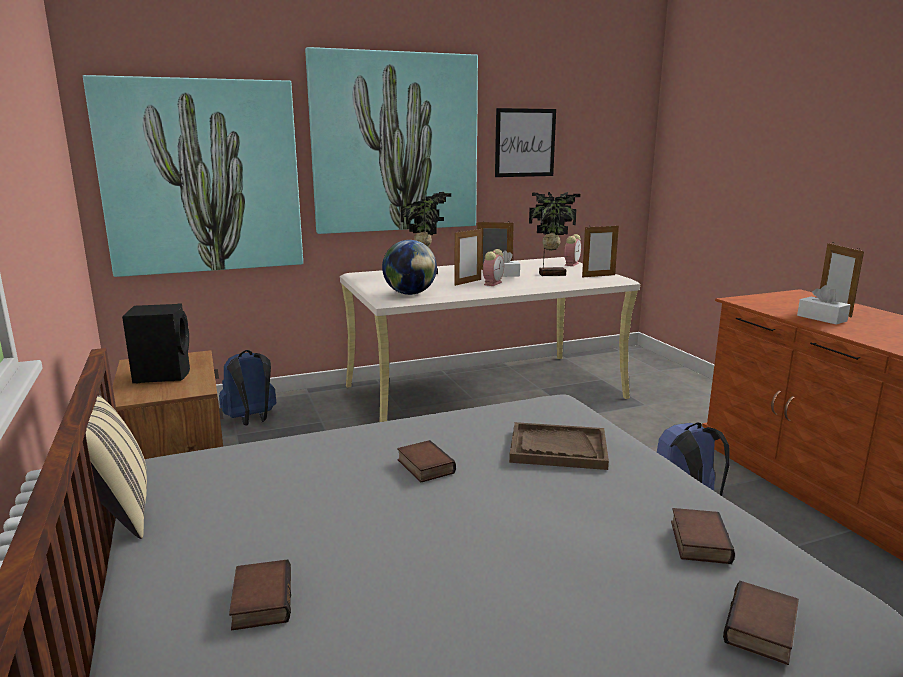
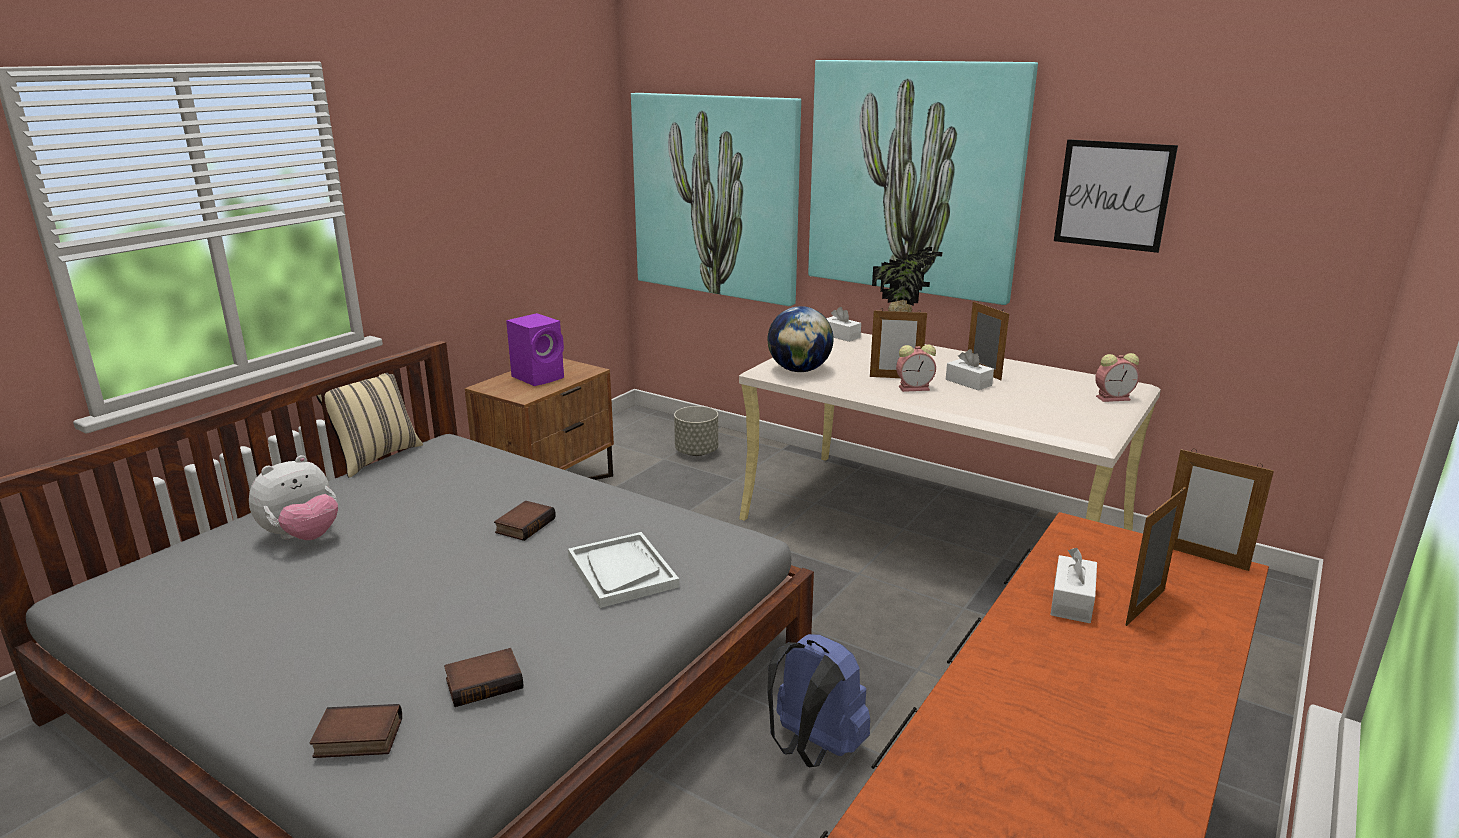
camera: 55 degrees right, 5 degrees up
(163, 374) = (539, 377): black speaker -> purple speaker
(251, 420) = (696, 452): blue backpack -> grey planter
(260, 600) = (302, 537): book -> plush toy
(367, 275) = (840, 336): none -> white tissue box
(551, 274) = (1025, 401): potted plant -> none
(558, 449) = (621, 571): brown tray -> white tray
(598, 276) = (1077, 426): picture frame -> picture frame (1204, 557)

